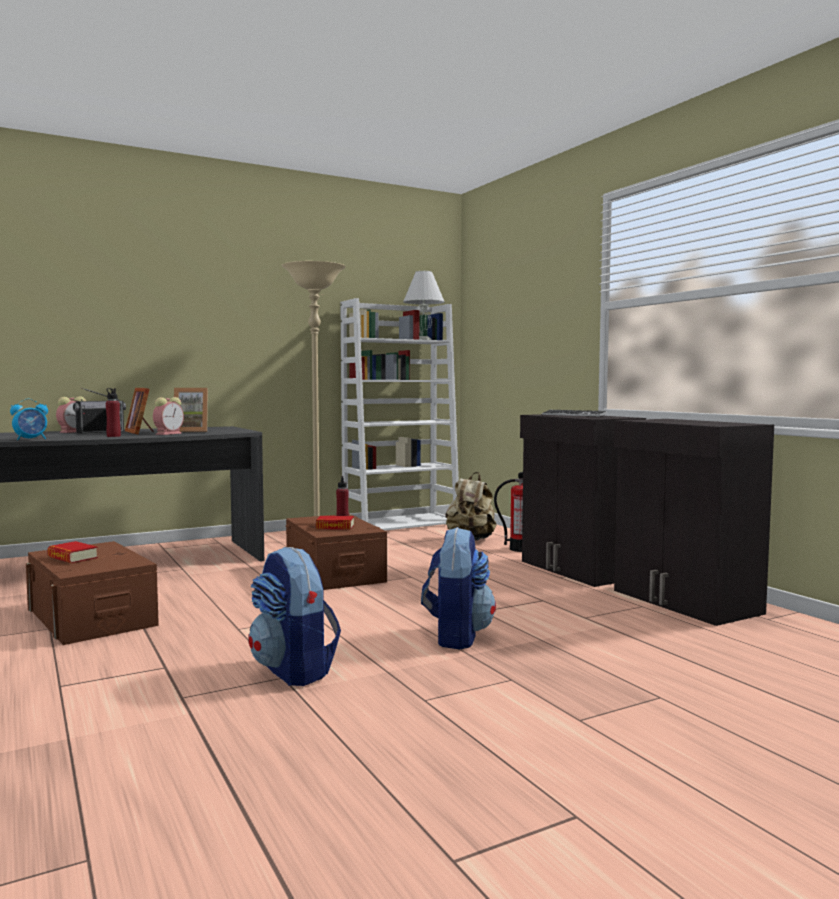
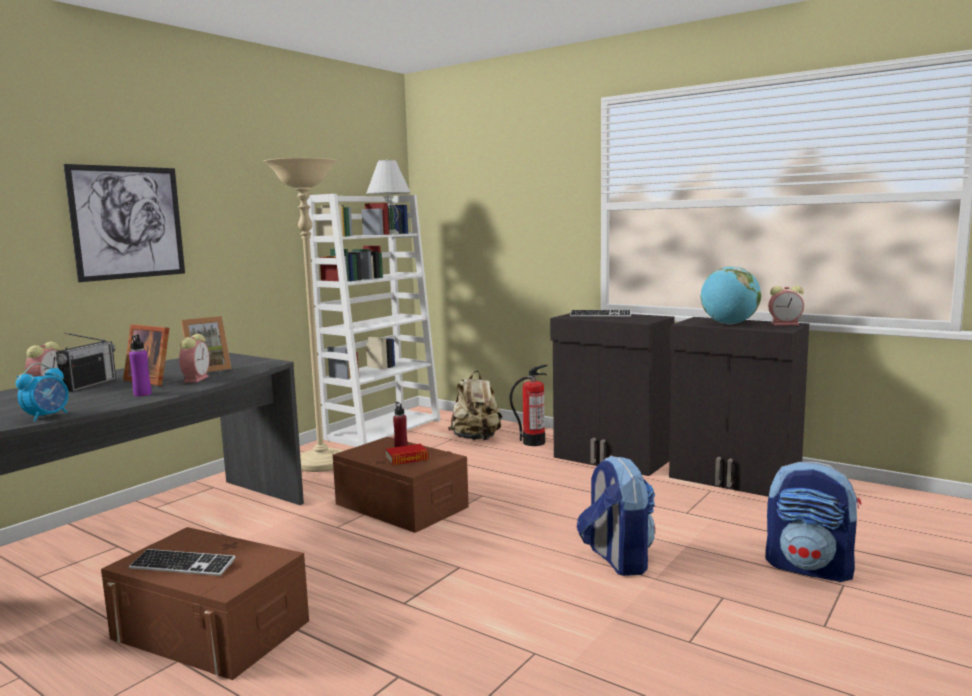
camera: 25 degrees left, 5 degrees up
(72, 557) = (182, 565): book -> keyboard
(113, 436) = (142, 394): red bottle -> purple bottle
(171, 315) = (128, 222): none -> picture
(294, 671) = (534, 641): backpack -> backpack (810, 568)
(678, 421) = (729, 324): none -> globe
(742, 423) = (786, 324): none -> alarm clock

